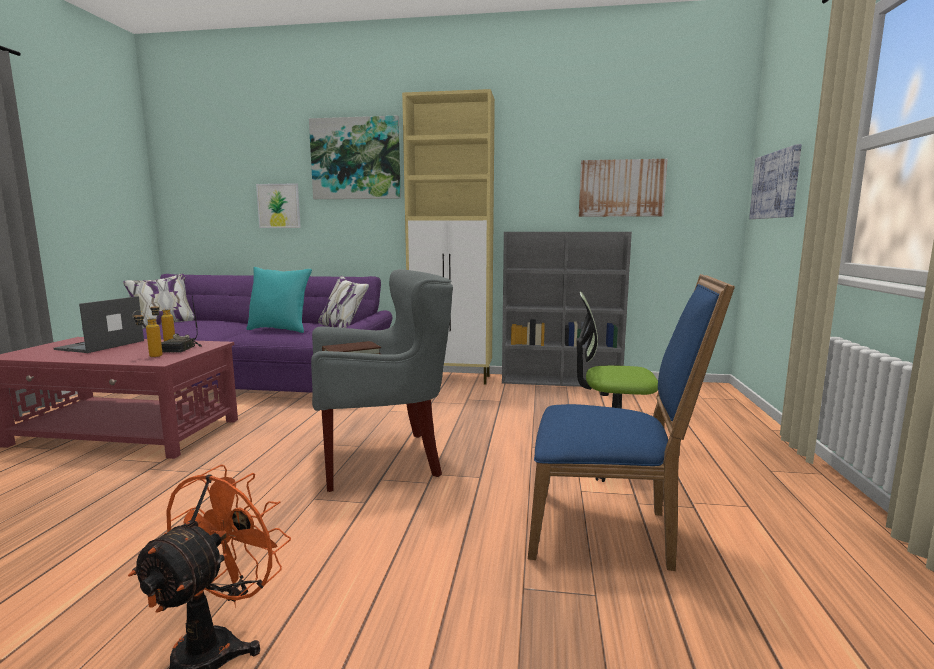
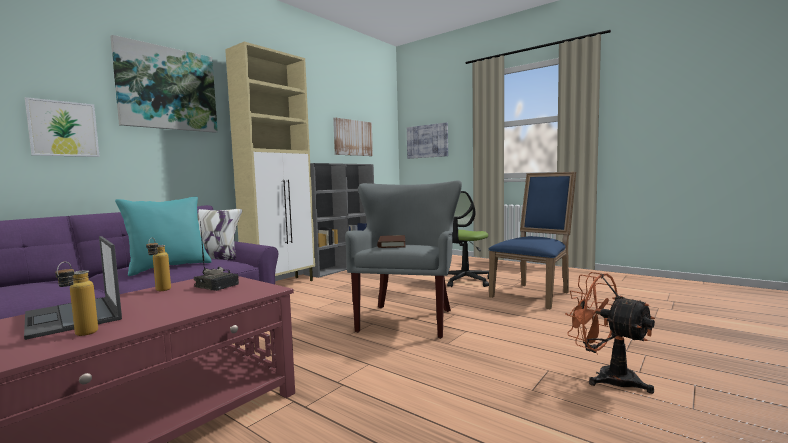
camera: 60 degrees left, 5 degrees down
(150, 356) = (229, 293): bottle -> bottle (80, 336)

